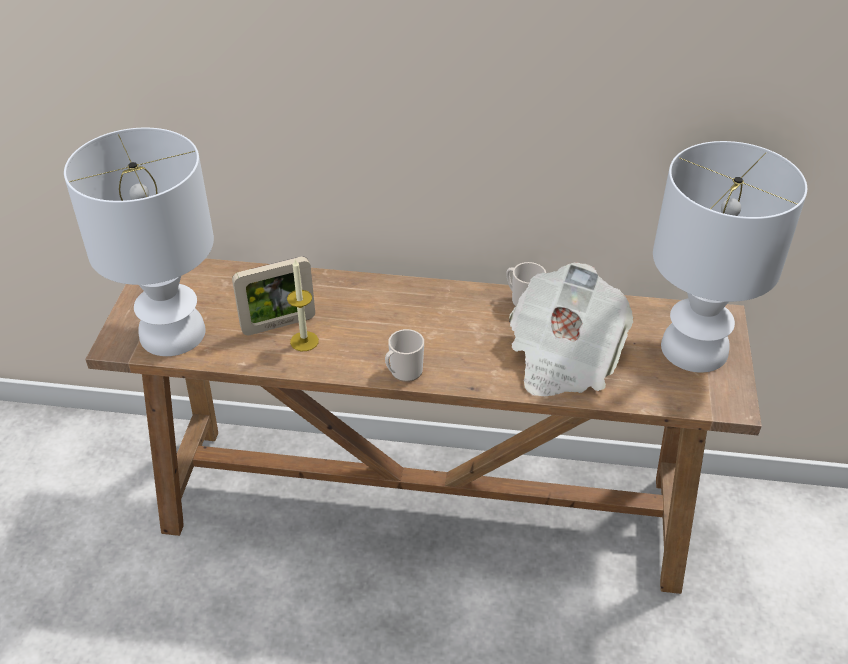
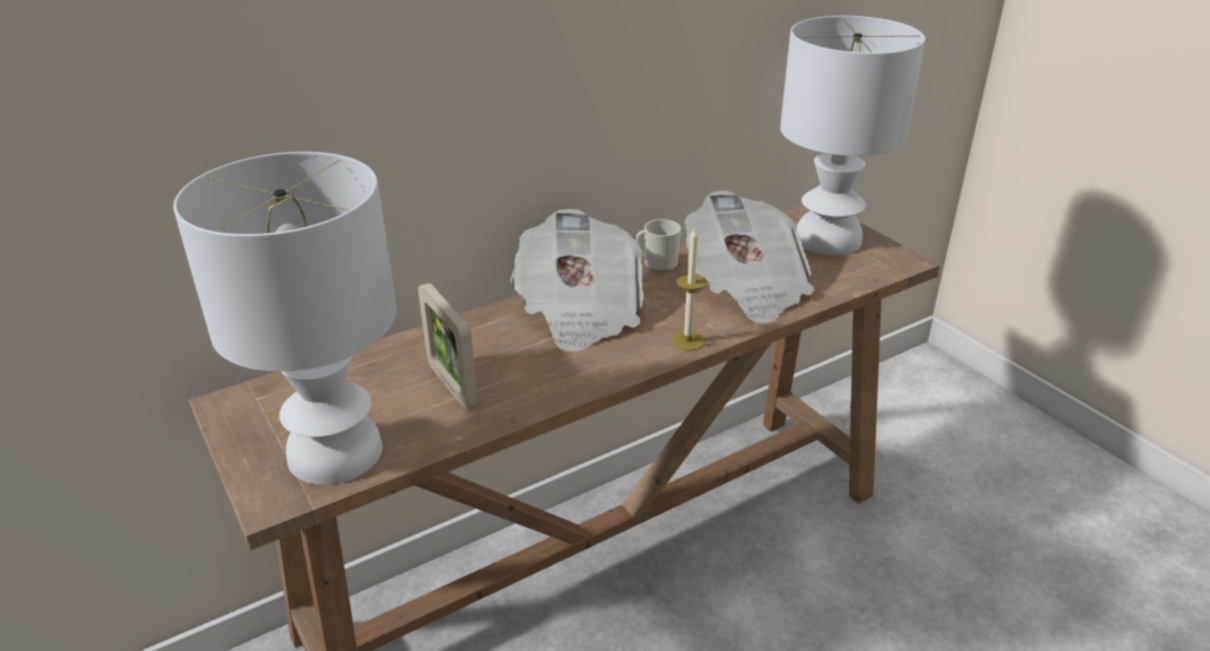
camera: 40 degrees left, 10 degrees down
(278, 324) = (452, 386): picture frame -> picture frame turned 120 degrees clockwise
(304, 341) = (500, 386): candle -> candle (688, 341)
(403, 372) = (633, 363): mug -> none
(419, 311) = (579, 312): none -> newspaper

